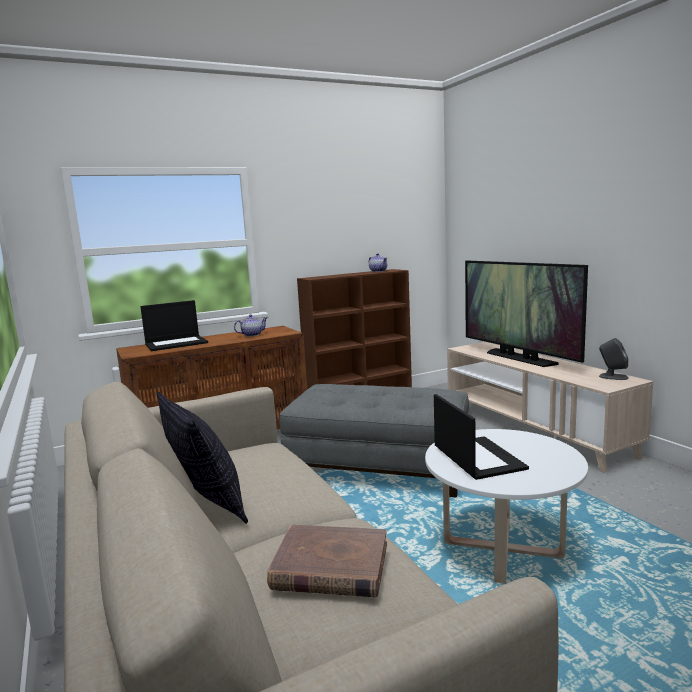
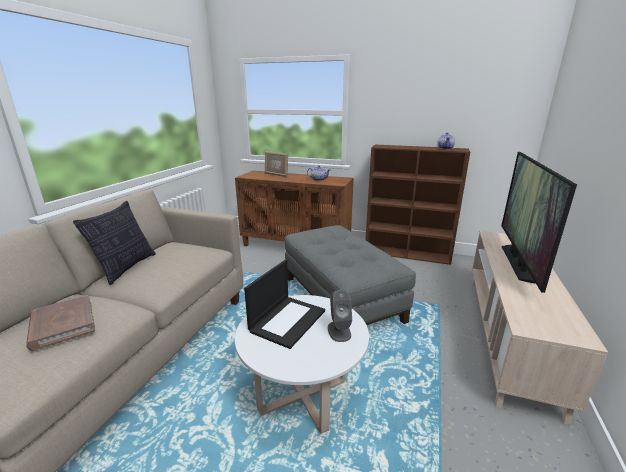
camera: 45 degrees right, 10 degrees up
(177, 343) = (276, 175): laptop -> picture frame
(612, 377) = (566, 323): grey speaker -> grey speaker (339, 331)

